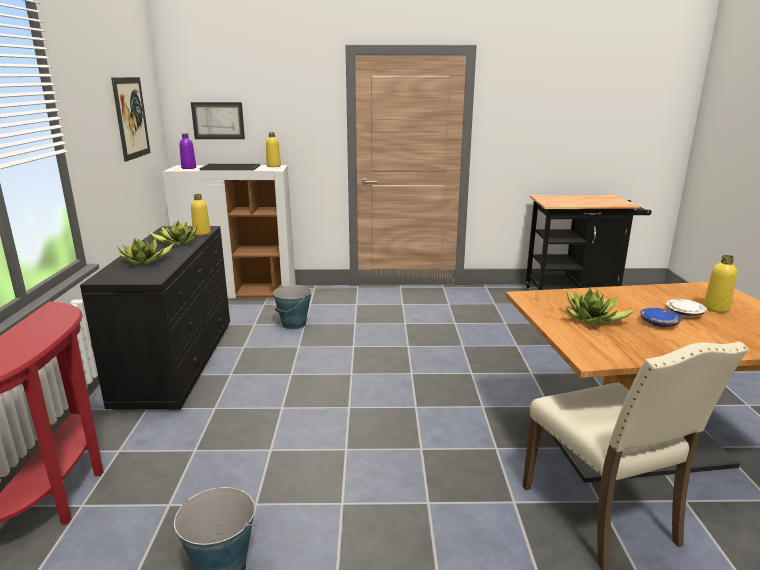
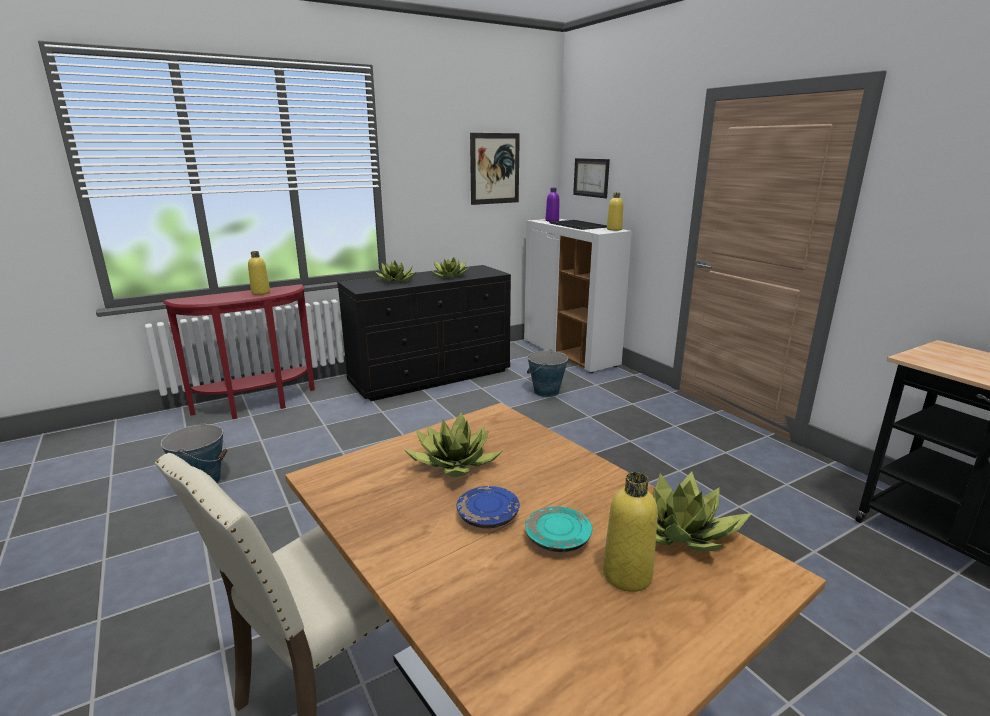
camera: 60 degrees right, 0 degrees up
(202, 233) = (482, 275): yellow bottle -> yellow bottle (260, 293)
(682, 290) = (684, 532): none -> potted plant
(684, 313) = (557, 539): white plate -> turquoise plate

